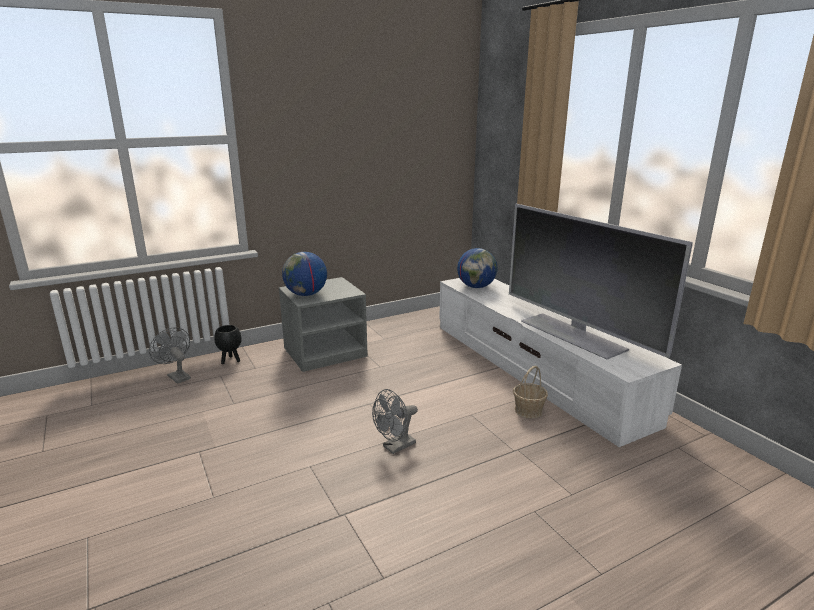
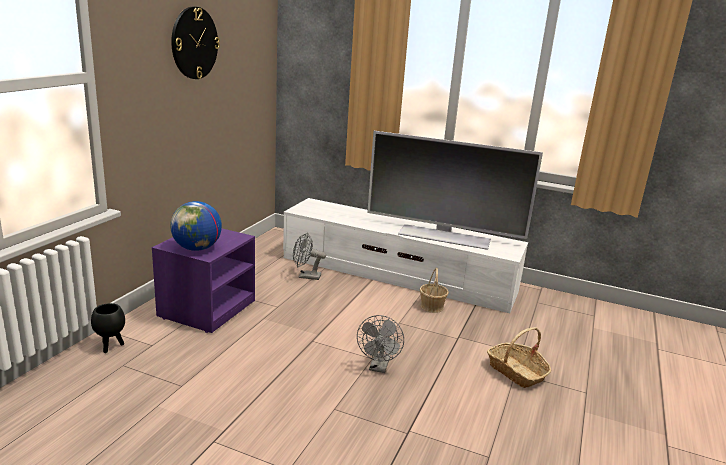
camera: 40 degrees left, 0 degrees up
(176, 376) = (66, 383): grey fan -> grey fan (306, 276)
(325, 352) = (207, 308): grey nightstand -> purple nightstand
(355, 113) = (194, 43): none -> wall clock
(476, 287) = (322, 211): globe -> none
(537, 511) = (516, 372): none -> basket

